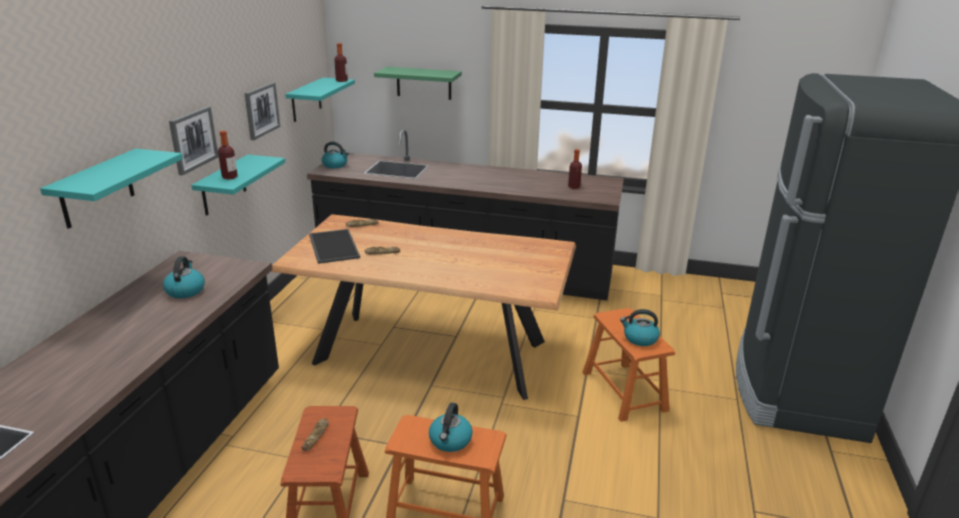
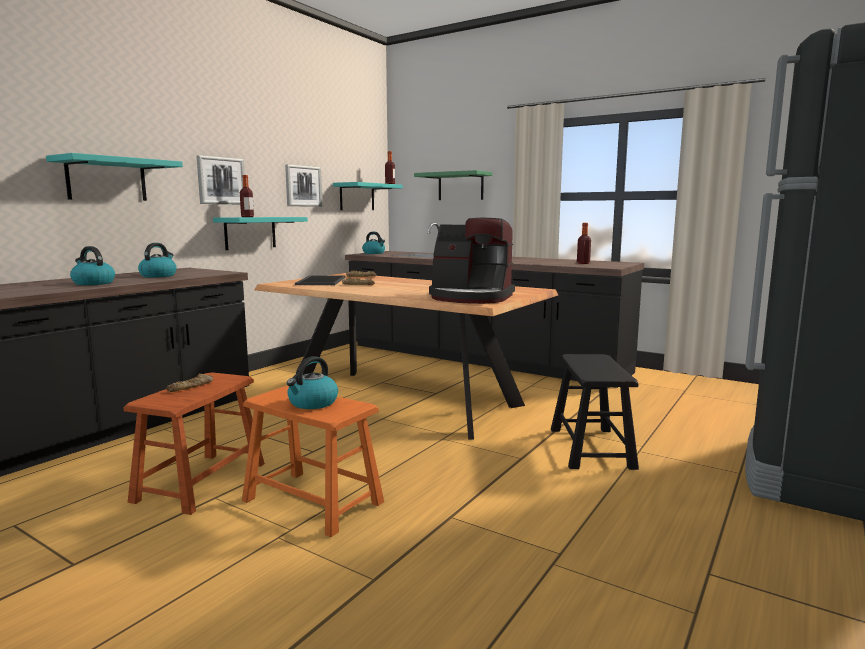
camera: 20 degrees right, 15 degrees down
(519, 278) = (471, 297): none -> coffee machine
(624, 391) = (590, 448): orange stool -> black stool
(639, 338) = (600, 370): kettle -> kettle (93, 283)

